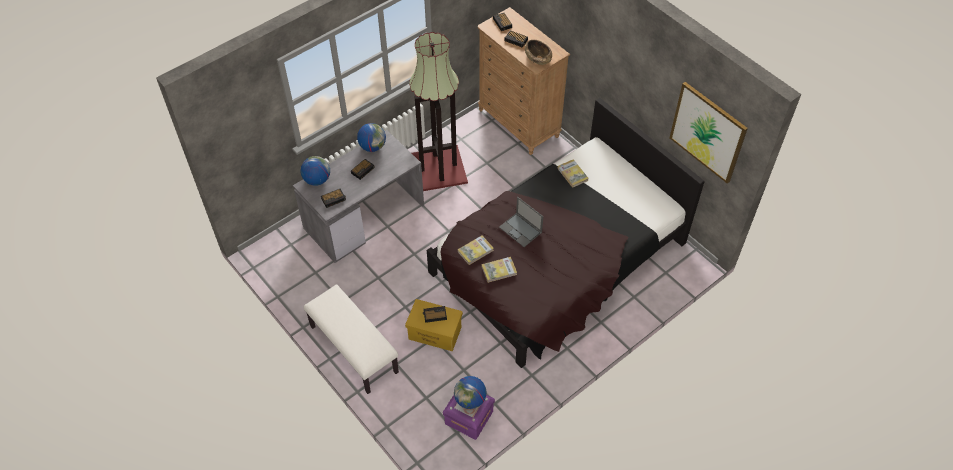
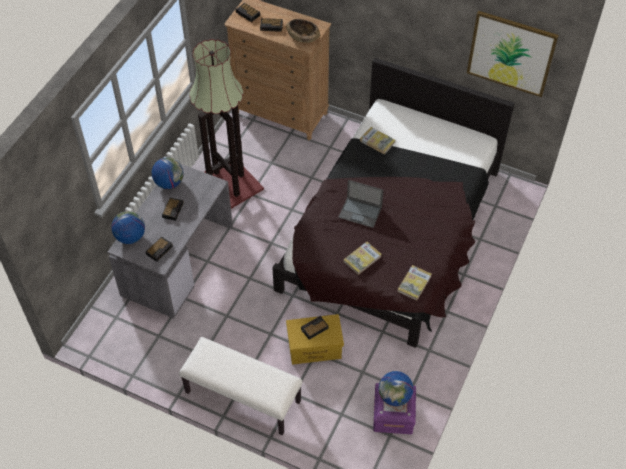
camera: 25 degrees left, 0 degrees up
(475, 251) = (328, 249): book -> book (414, 283)

